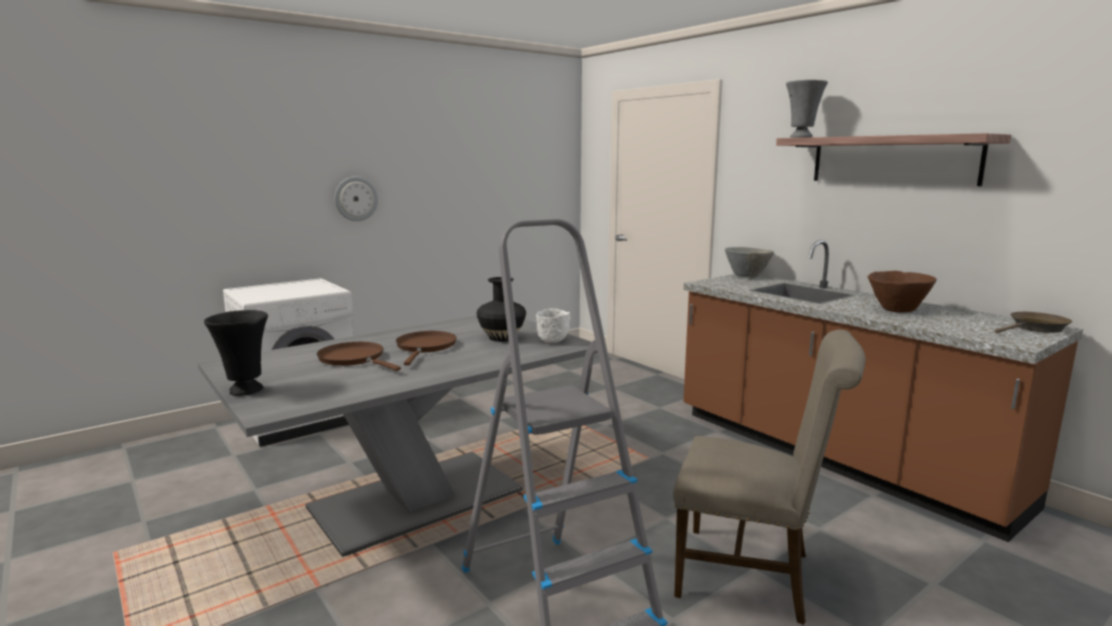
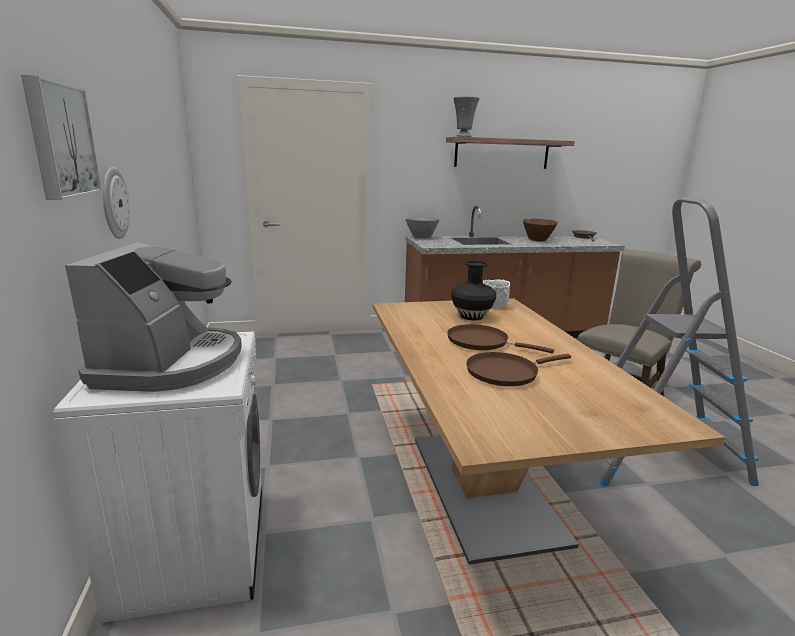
camera: 65 degrees left, 5 degrees up
(245, 391) = (608, 433): black vase -> none
(284, 290) = (171, 363): none -> coffee machine
(287, 161) = (59, 140): none -> picture
(417, 499) = (484, 487): grey dining table -> brown dining table

